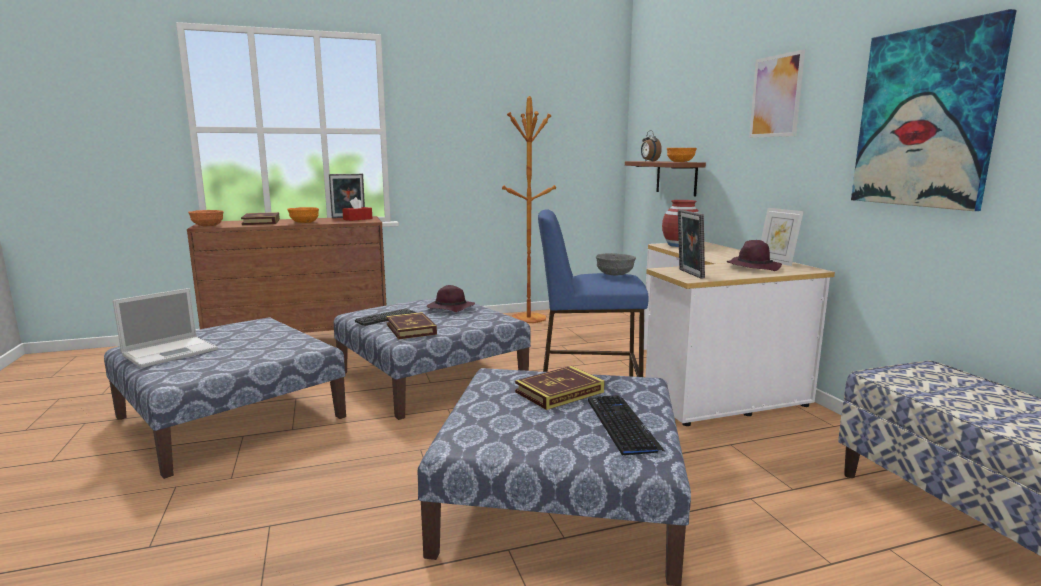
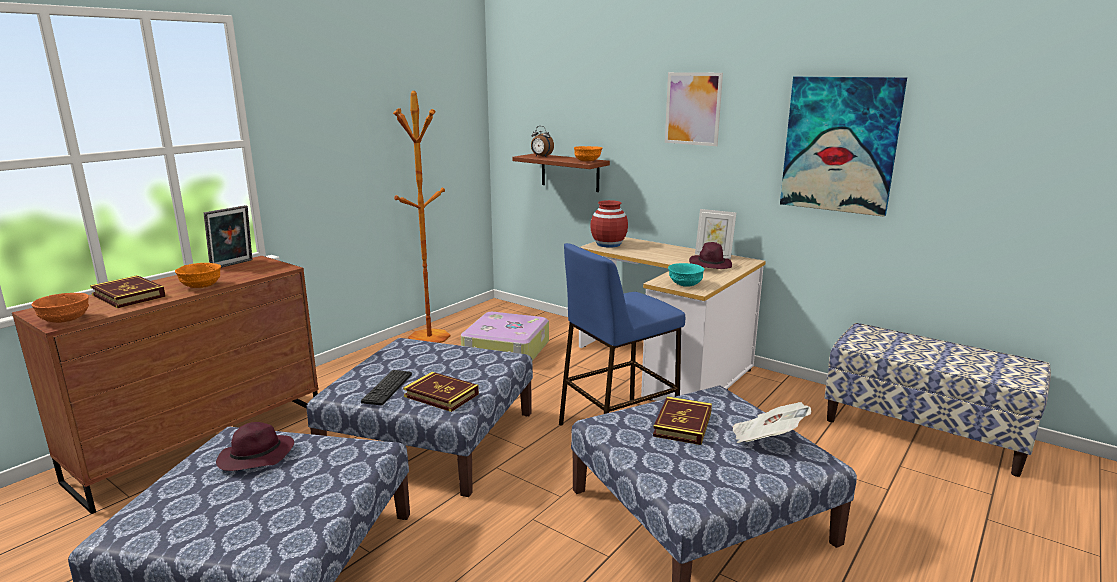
camera: 35 degrees left, 5 degrees up
(172, 351) = (206, 517): laptop -> none
(357, 219) = (255, 266): red tissue box -> none
(450, 308) = (433, 357): purple hat -> purple hat (255, 457)
(575, 338) = (506, 351): none -> suitcase
(614, 275) = (634, 297): grey bowl -> none
(622, 425) = (766, 439): keyboard -> newspaper
(688, 274) = (685, 284): picture frame -> turquoise bowl

